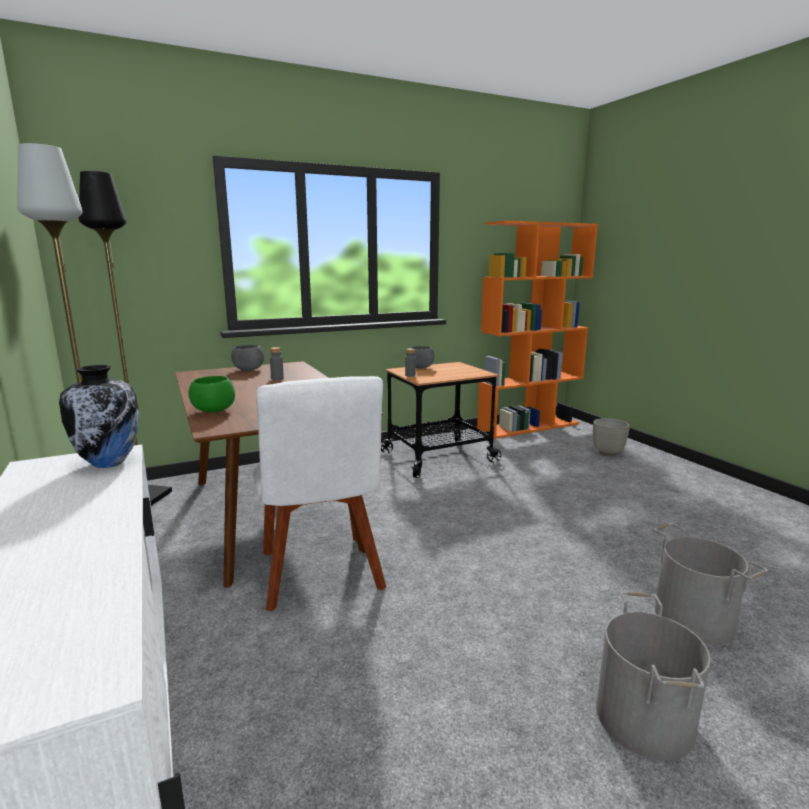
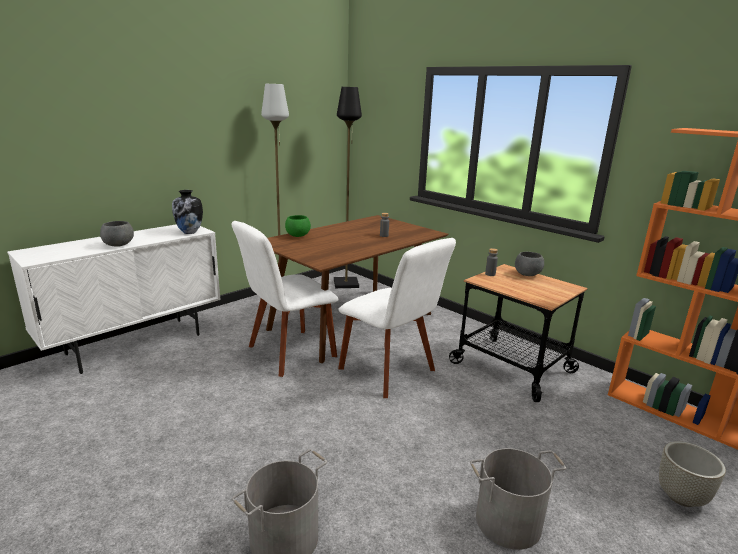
camera: 70 degrees right, 5 degrees up
(249, 370) = (401, 226): grey bowl -> grey bowl (119, 245)
(415, 511) = (390, 372): none -> white chair
(642, 718) = (166, 492): grey bucket -> grey bucket (507, 520)

